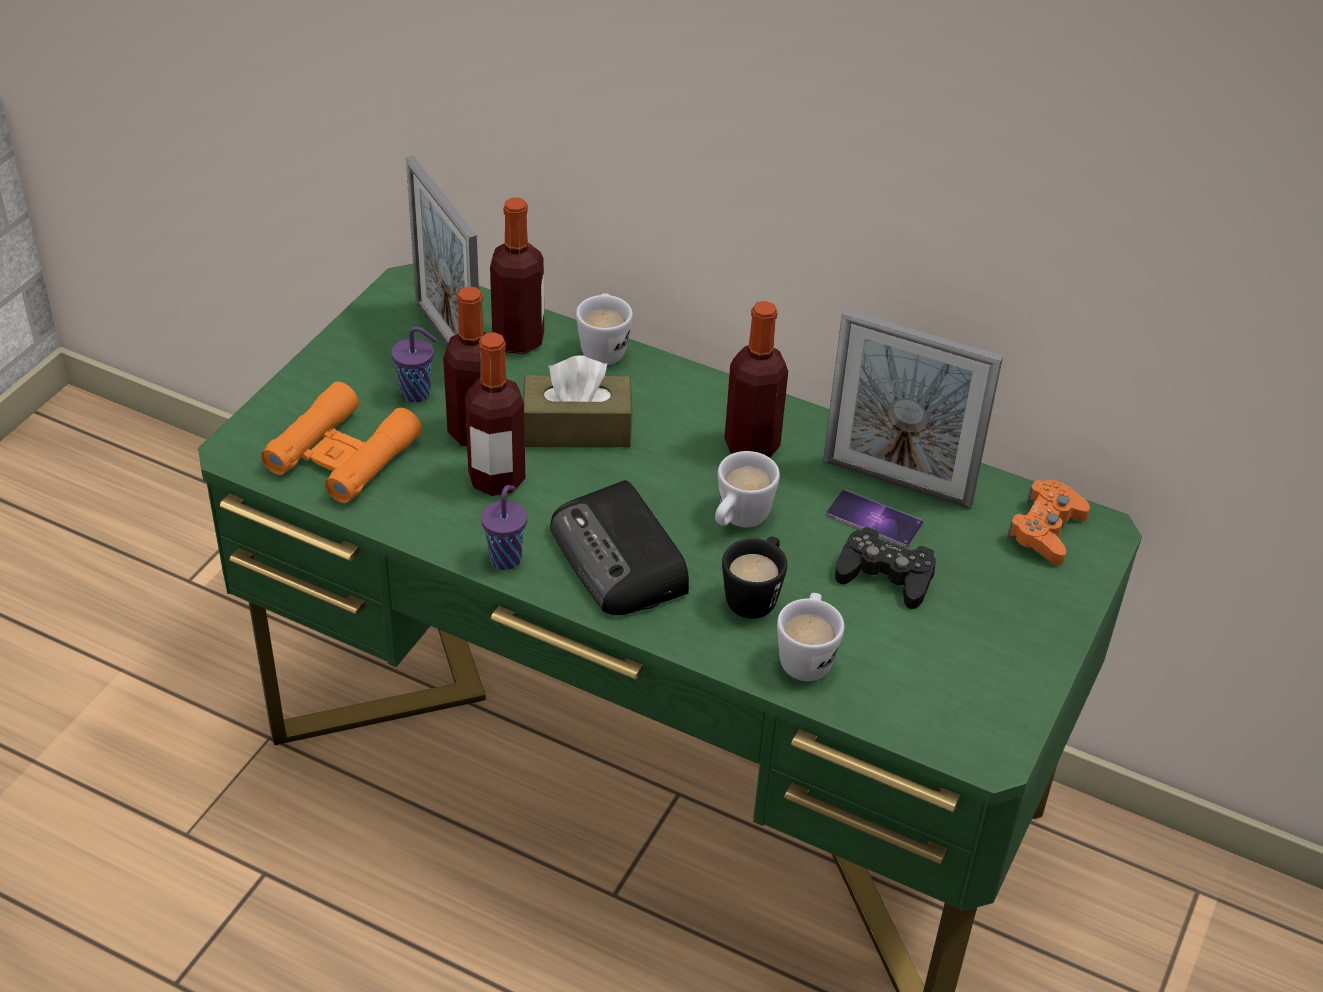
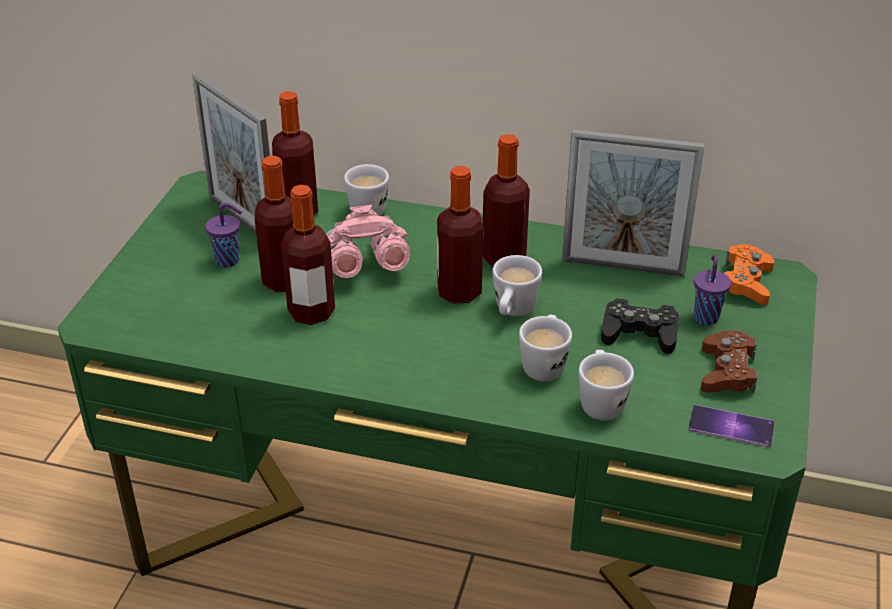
camera: 10 degrees left, 5 degrees down
(342, 455) = (180, 314): orange binoculars -> none
(506, 557) = (337, 368): purple cup -> purple cup (706, 316)
(577, 429) = (364, 266): brown tissue box -> pink binoculars
(620, 560) = (429, 355): radio -> none
(682, 482) = (459, 292): none -> bottle
(755, 595) = (544, 364): black mug -> white mug
(874, 519) = (616, 295): phone -> phone (731, 426)
(975, 645) = (727, 372): none -> brown game controller

